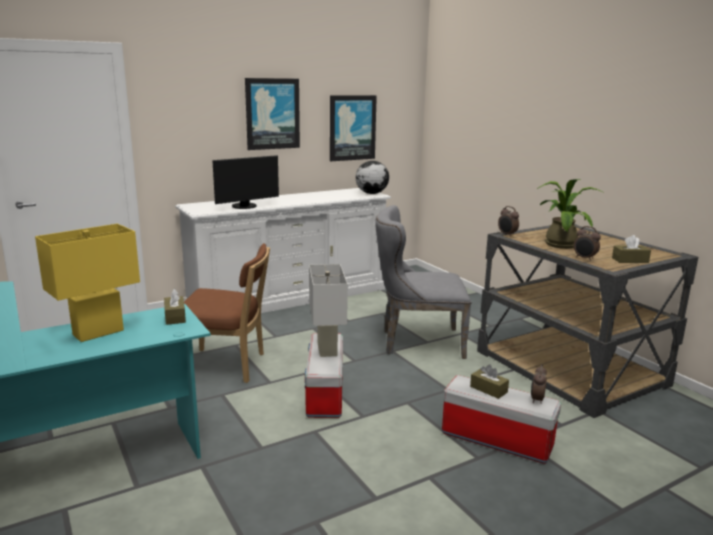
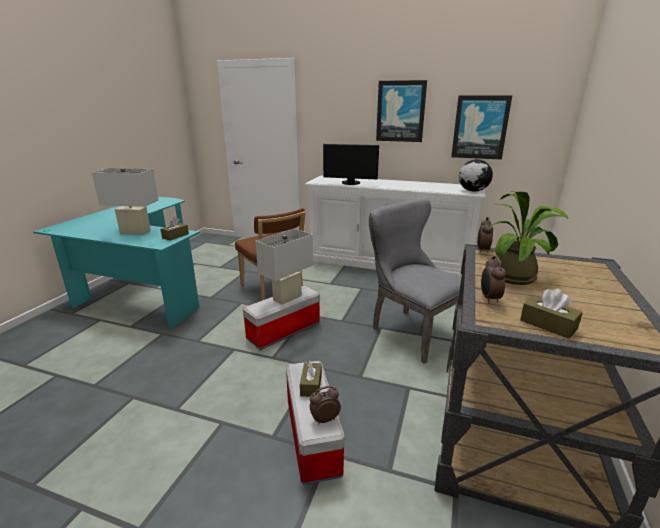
camera: 50 degrees right, 5 degrees up
(98, 333) = (135, 232): yellow table lamp -> white table lamp

